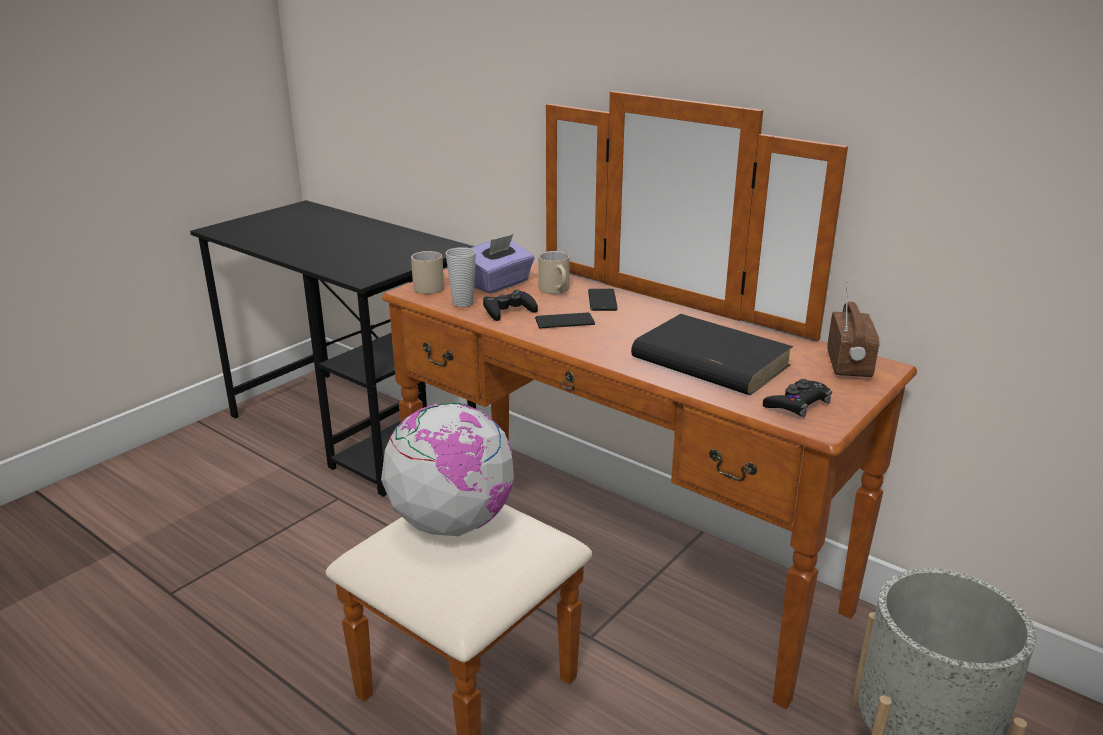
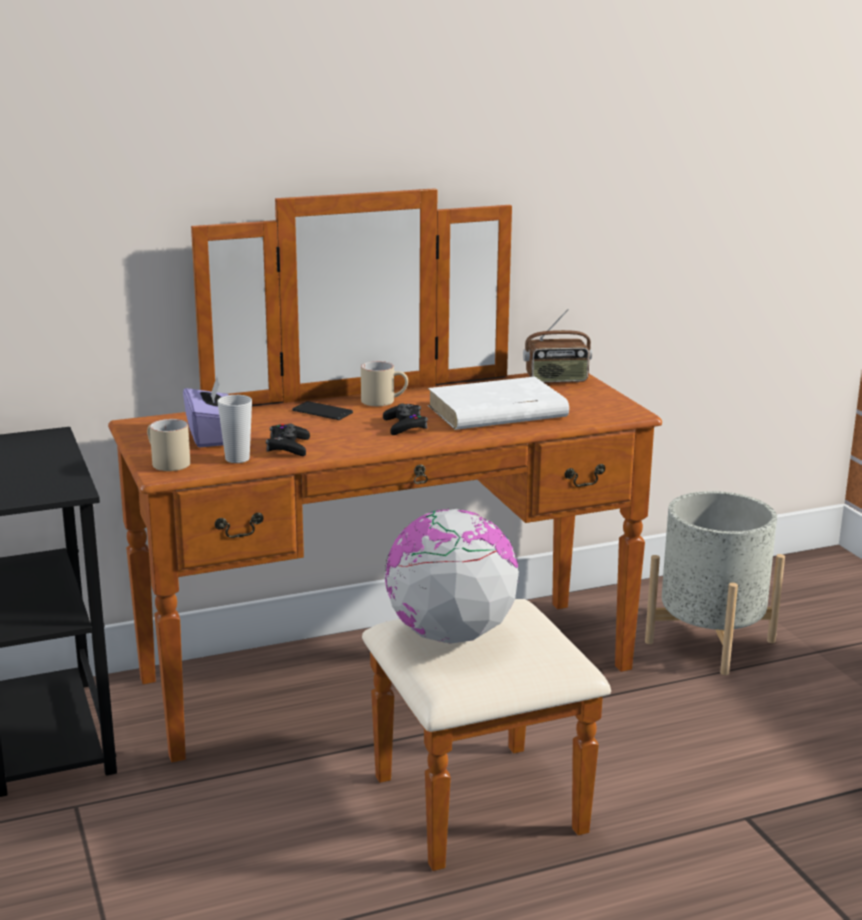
camera: 60 degrees left, 5 degrees down
(557, 290) = (270, 420): beige mug -> beige mug (384, 401)
(564, 321) = (347, 434): phone -> none
(709, 362) = (496, 412): black book -> white book
(797, 404) = (595, 409): black game controller -> black game controller (405, 426)
(849, 365) = (556, 380): radio -> radio turned 135 degrees clockwise

